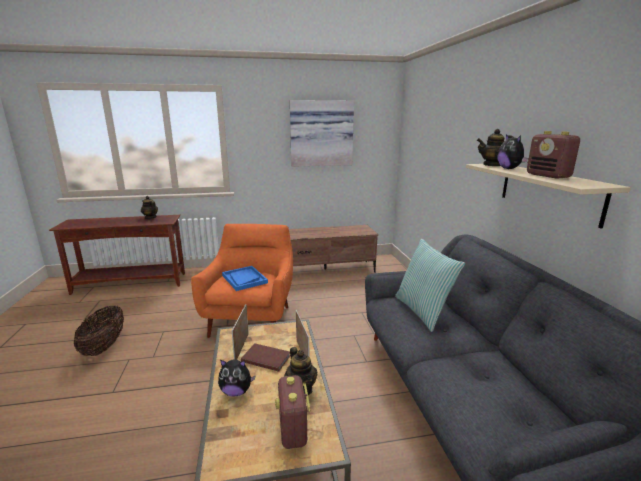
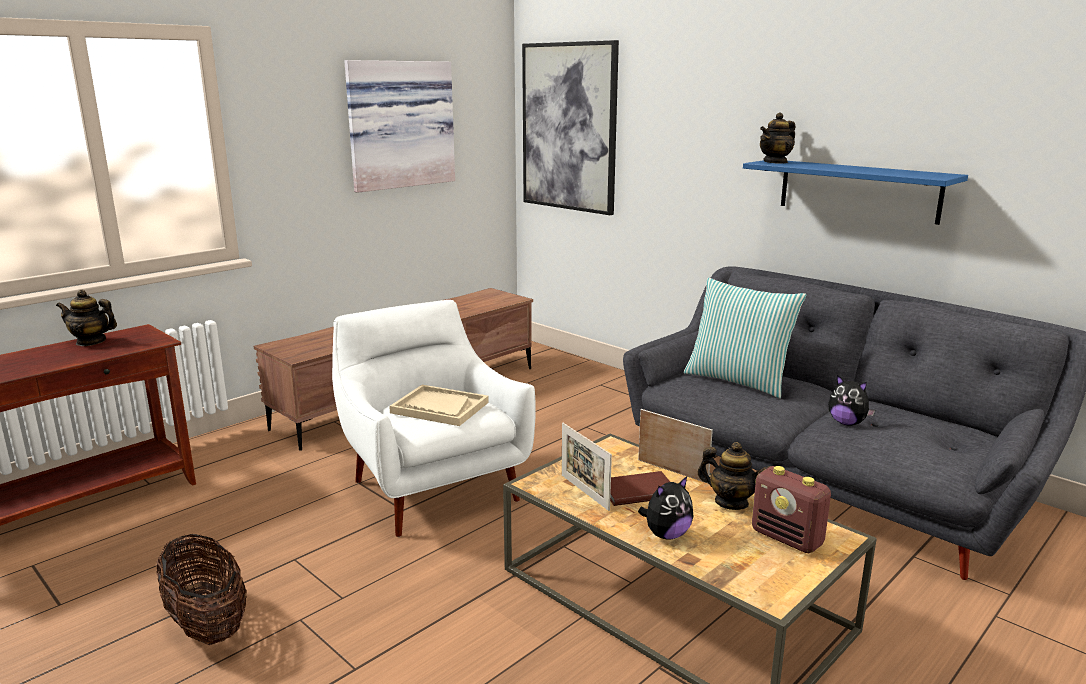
camera: 35 degrees left, 0 degrees up
(244, 279) = (439, 408): blue tray -> beige tray
(252, 319) = (432, 487): orange armchair -> white armchair
(416, 138) = (569, 127): none -> picture
(509, 169) = (811, 165): plush toy -> plush toy (847, 423)
(548, 176) = (875, 170): radio -> none
(548, 191) = (858, 190): beige shelf -> blue shelf

